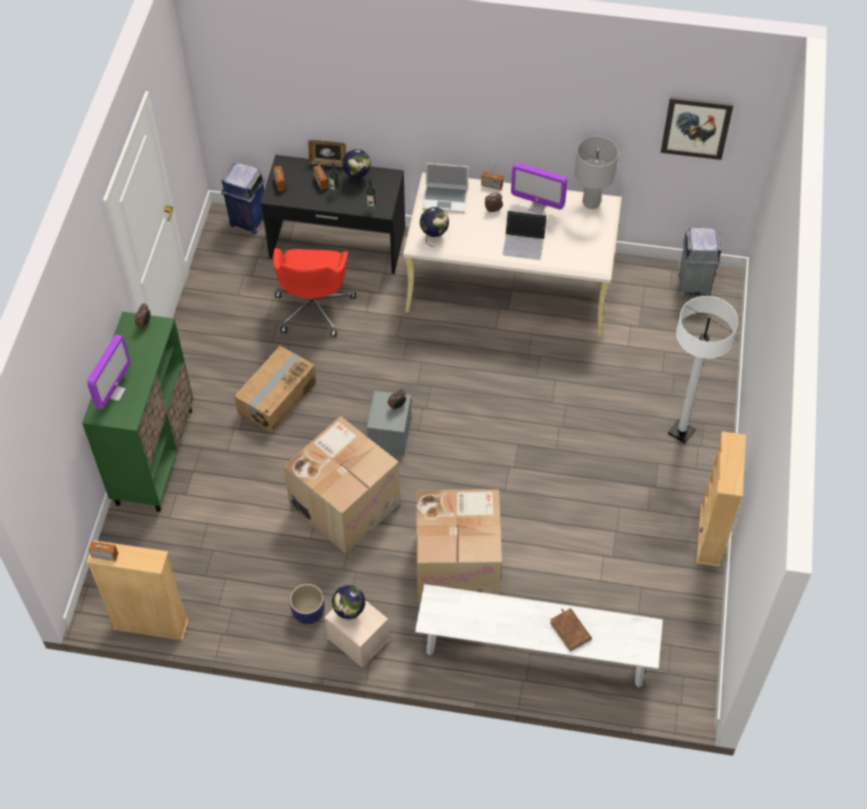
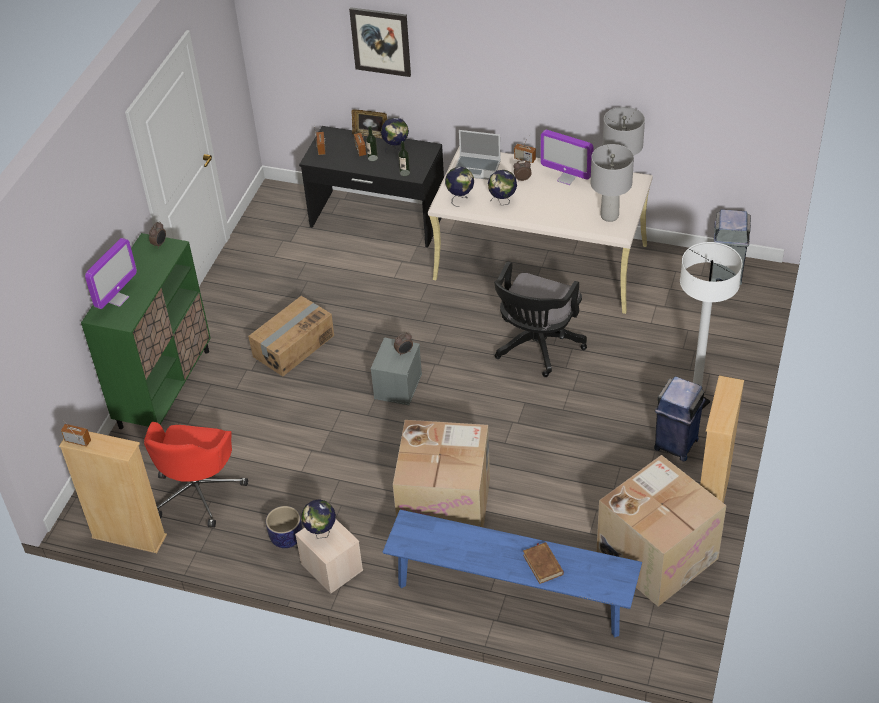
camera: 10 degrees right, 10 degrees down
(248, 220) = (296, 195): blue trash can -> blue trash can (675, 444)
(314, 307) = (344, 271): red office chair -> red office chair (198, 492)
(345, 503) = (342, 443): cardboard box -> cardboard box (657, 554)
(477, 238) = (502, 202): none -> globe
(520, 381) = (536, 347): none -> black office chair
(524, 242) = (548, 208): laptop -> none
(535, 651) = (511, 594): white bench -> blue bench
(586, 249) = (609, 216): none -> grey table lamp
(696, 127) = (722, 97): picture -> picture (381, 41)

